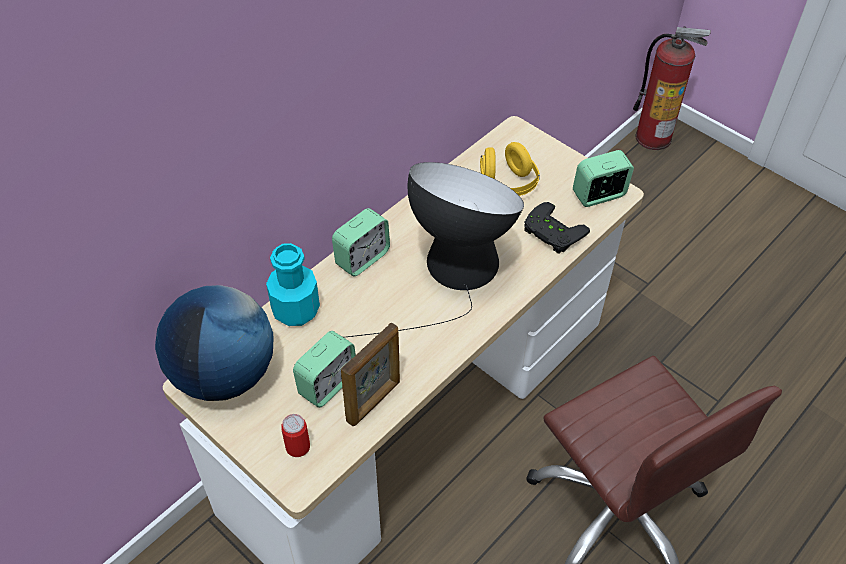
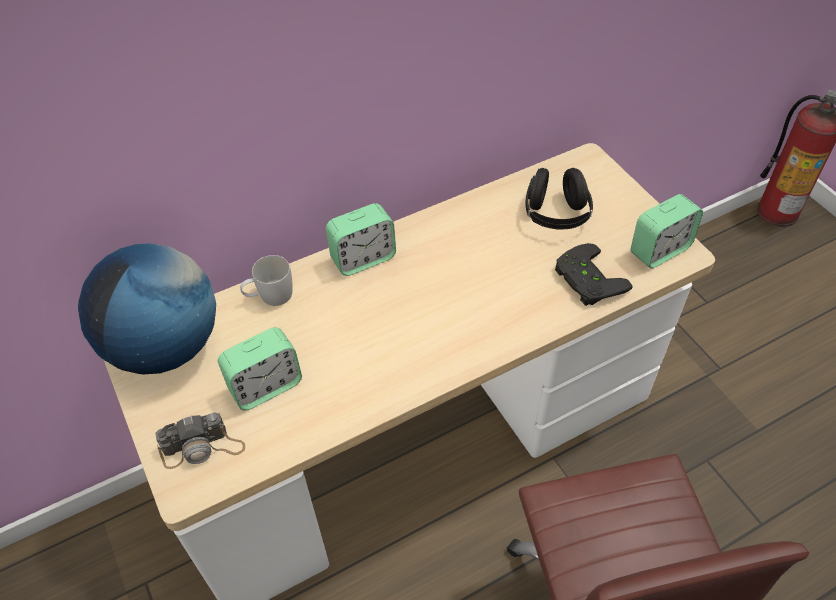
camera: 20 degrees right, 0 degrees up
(296, 309) = (269, 296): turquoise bottle -> white mug
(298, 447) = (203, 448): can -> camera
(374, 401) = (306, 420): picture frame -> none
(454, 271) = (457, 297): table lamp -> none
(507, 184) = (555, 215): yellow headphones -> black headphones
(599, 195) = (659, 250): alarm clock -> alarm clock turned 150 degrees clockwise

